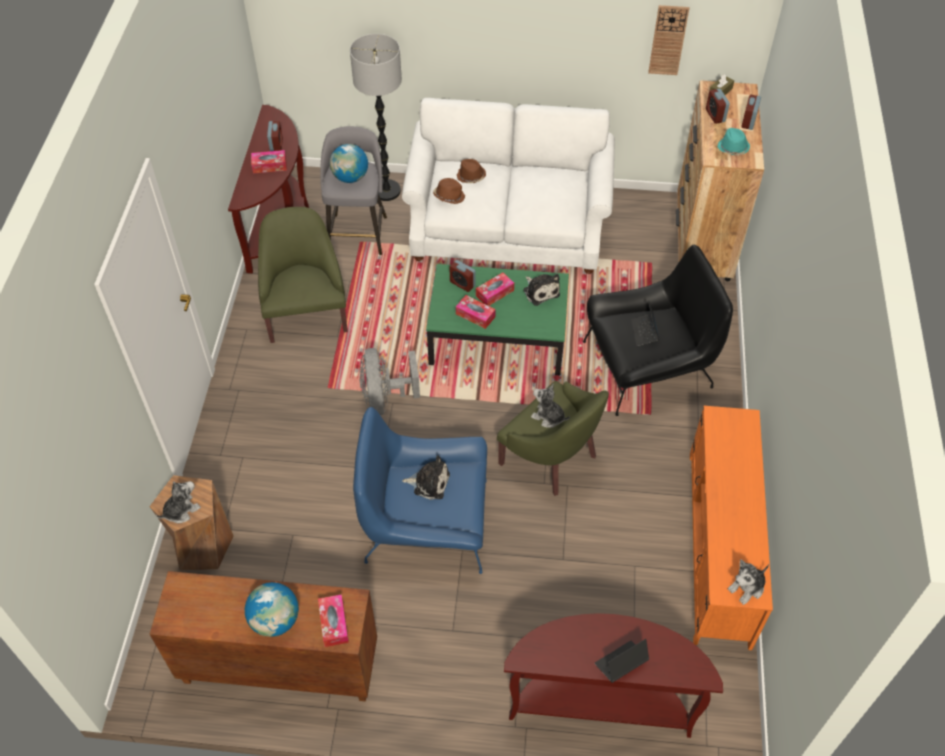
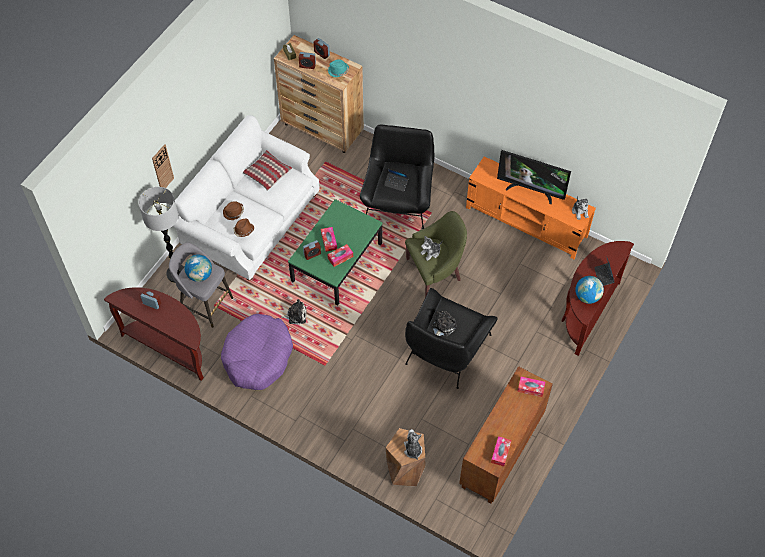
camera: 65 degrees left, 5 degrees up
(269, 166) = (169, 313): tissue box -> tissue box (500, 453)
(275, 620) = (517, 415): globe -> globe (587, 296)
(306, 313) = (258, 357): green armchair -> purple dog bed
(385, 398) = (350, 337): grey fan -> none
(426, 522) = (446, 349): blue armchair -> black armchair
(540, 291) = (340, 218): plush toy -> plush toy (295, 315)
(553, 185) = (267, 173): none -> pillow
(668, 40) = (253, 54): wall clock -> wall clock (162, 168)
(739, 498) = (531, 190): none -> television

